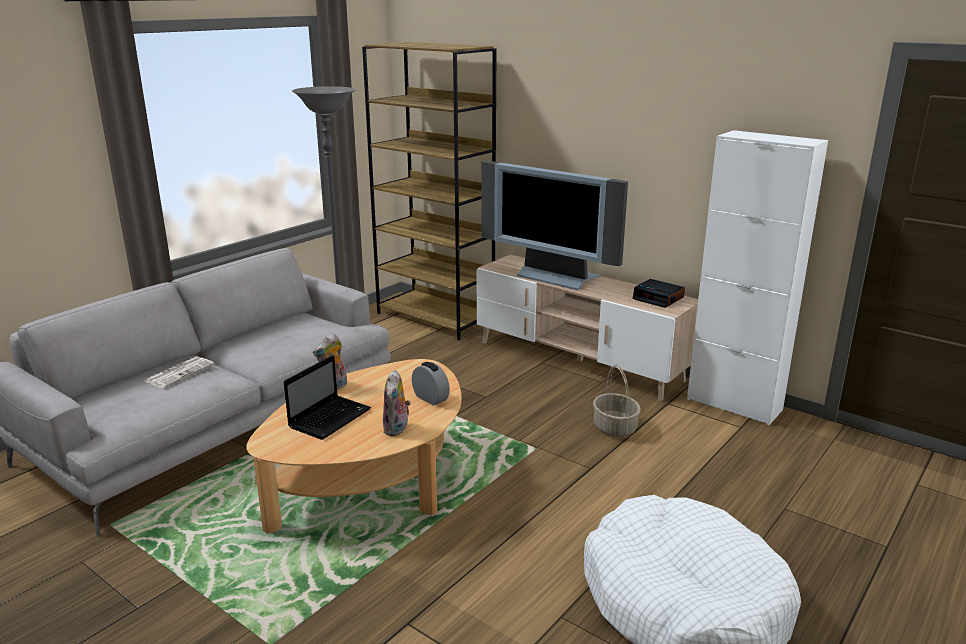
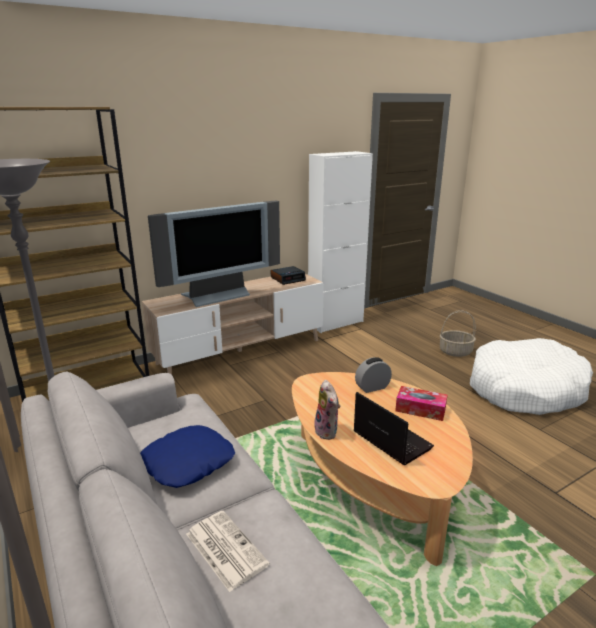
camera: 70 degrees left, 0 degrees up
(270, 342) = (187, 462): none -> blue pillow
(397, 429) = (420, 409): plush toy -> tissue box
(615, 428) = (342, 362): basket -> basket (455, 351)

